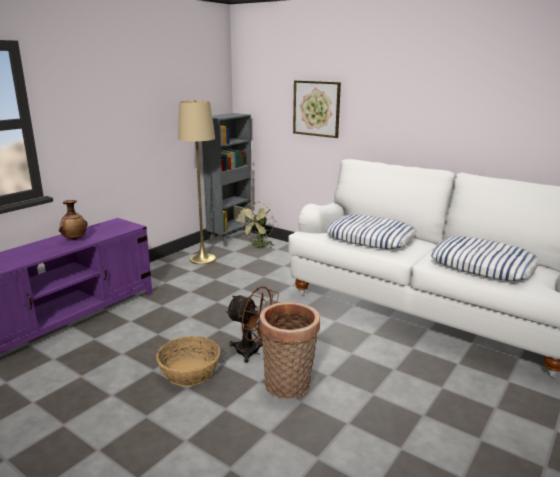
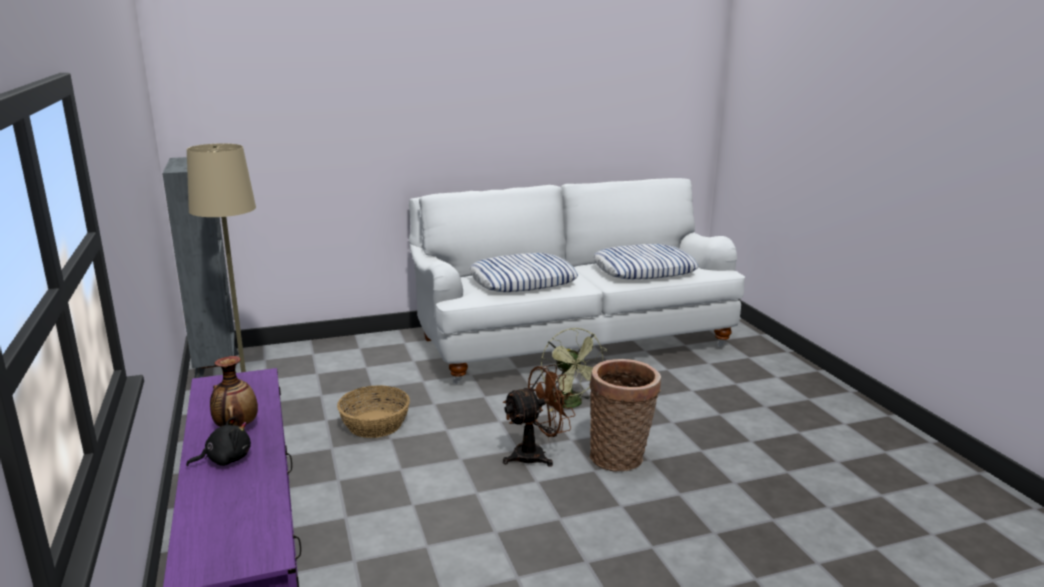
camera: 55 degrees left, 0 degrees up
(42, 247) = (225, 459): none -> black plush toy
(190, 371) = (529, 506): basket -> basket (375, 424)
(258, 246) = (282, 360): green fan -> green fan (571, 404)
(316, 108) = (337, 133): picture -> none

